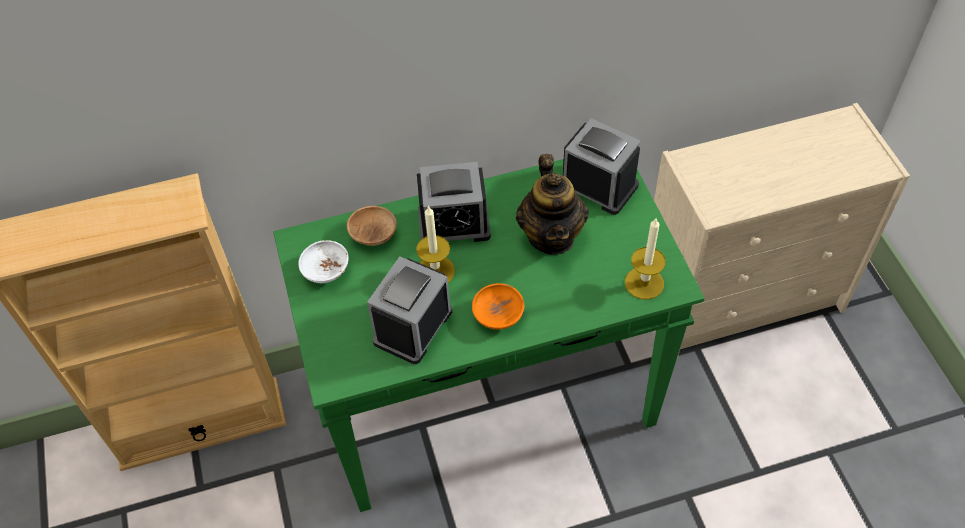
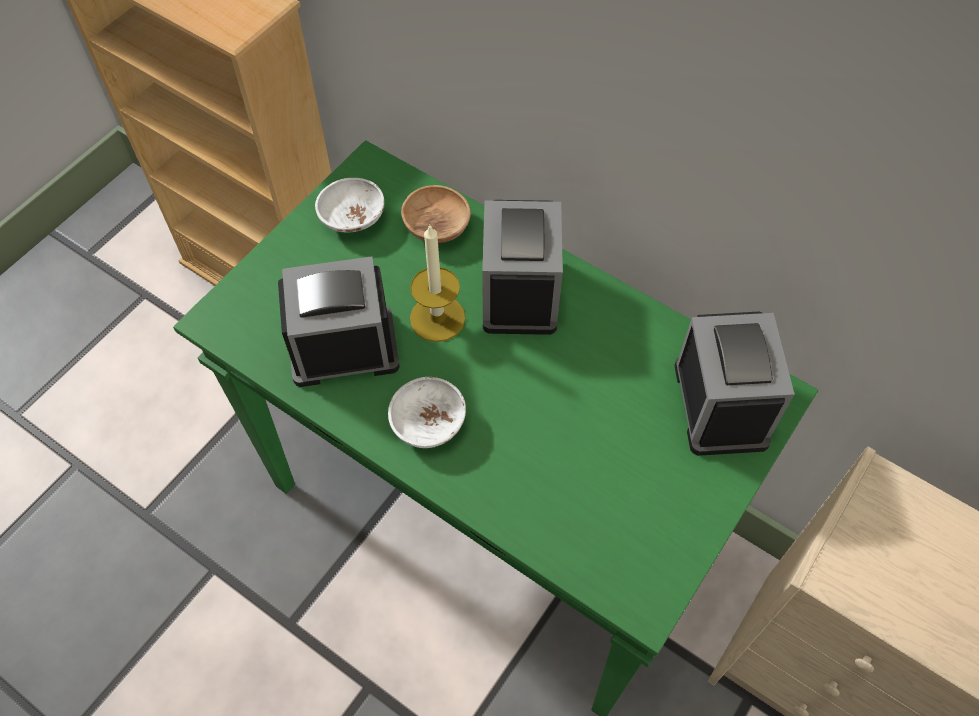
camera: 50 degrees right, 5 degrees up
(454, 224) = (520, 291): alarm clock -> alarm clock turned 45 degrees clockwise
(498, 315) = (428, 423): orange bowl -> white bowl
(551, 236) = (594, 403): teapot -> none
(644, 283) = (615, 559): candle -> none

